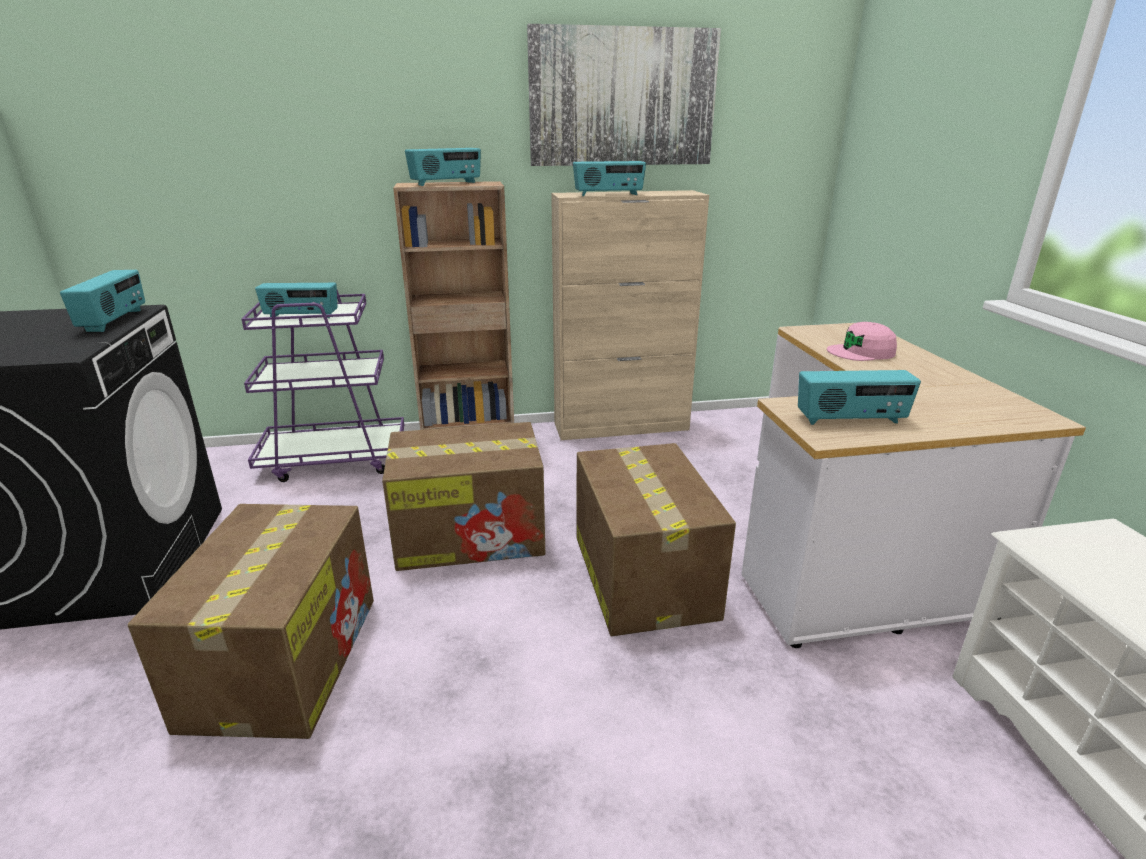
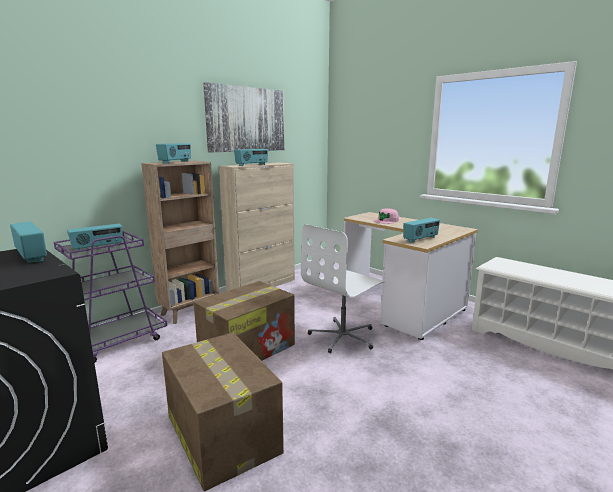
camera: 35 degrees left, 10 degrees down
(642, 574) = (343, 337): cardboard box -> white office chair

